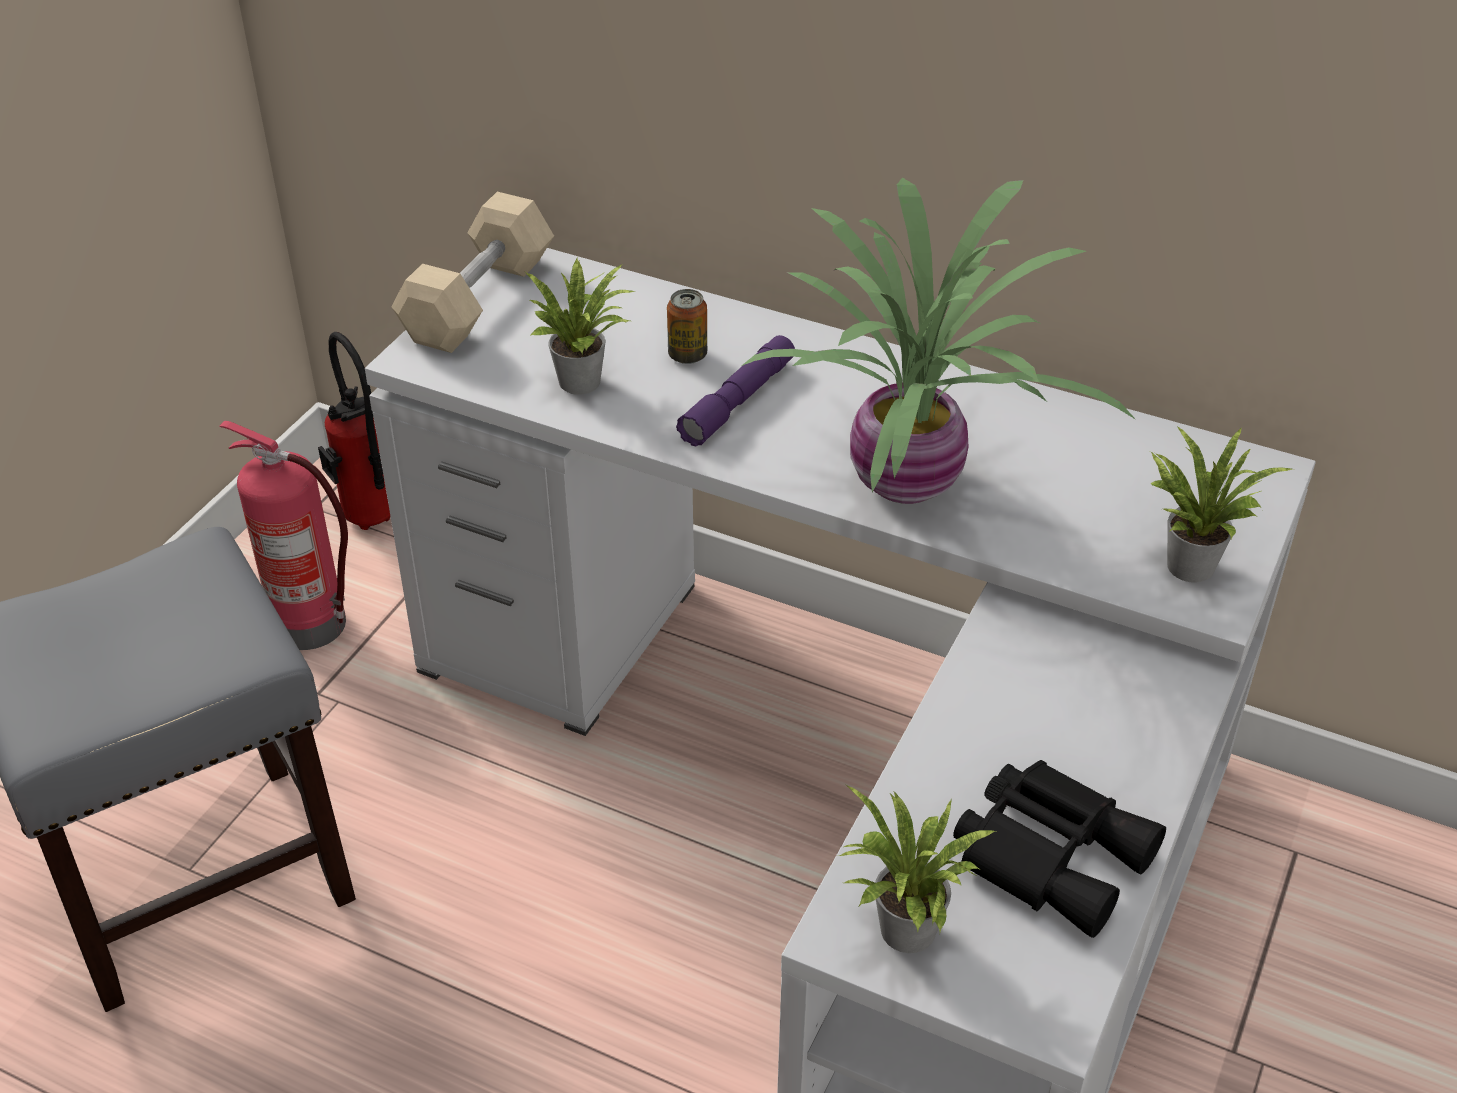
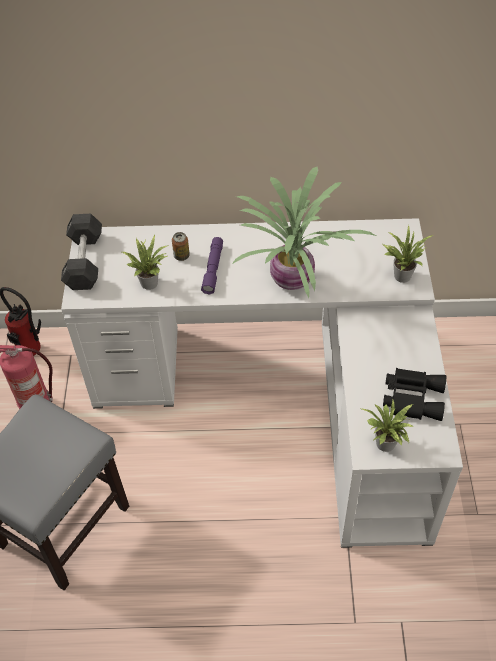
camera: 25 degrees left, 10 degrees up
(478, 300) = (84, 261): beige dumbbell -> black dumbbell

